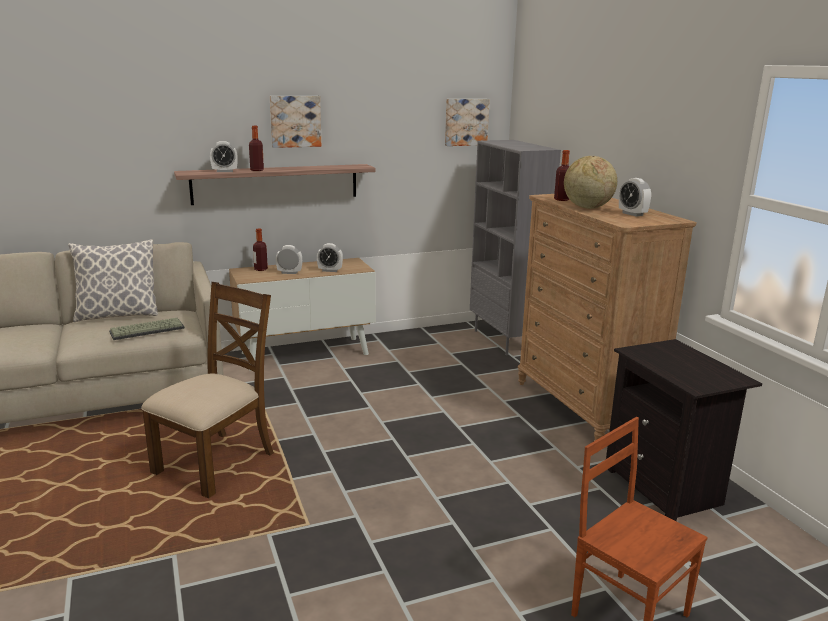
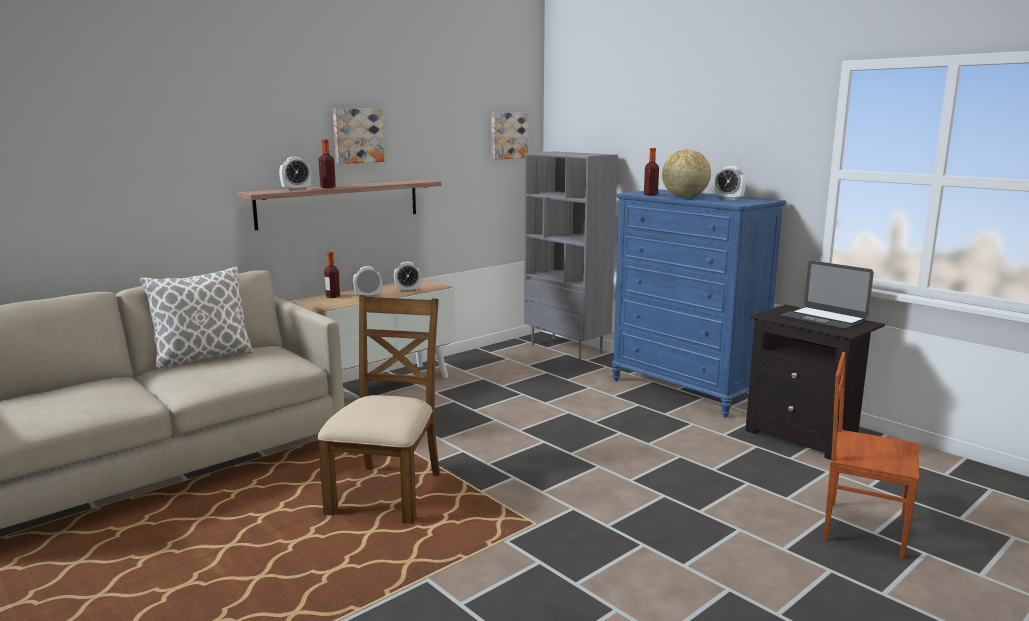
camera: 20 degrees left, 5 degrees down
(148, 329) = (259, 365): keyboard -> none
(584, 407) = (686, 390): brown dresser -> blue dresser
(695, 364) = (823, 318): none -> laptop

